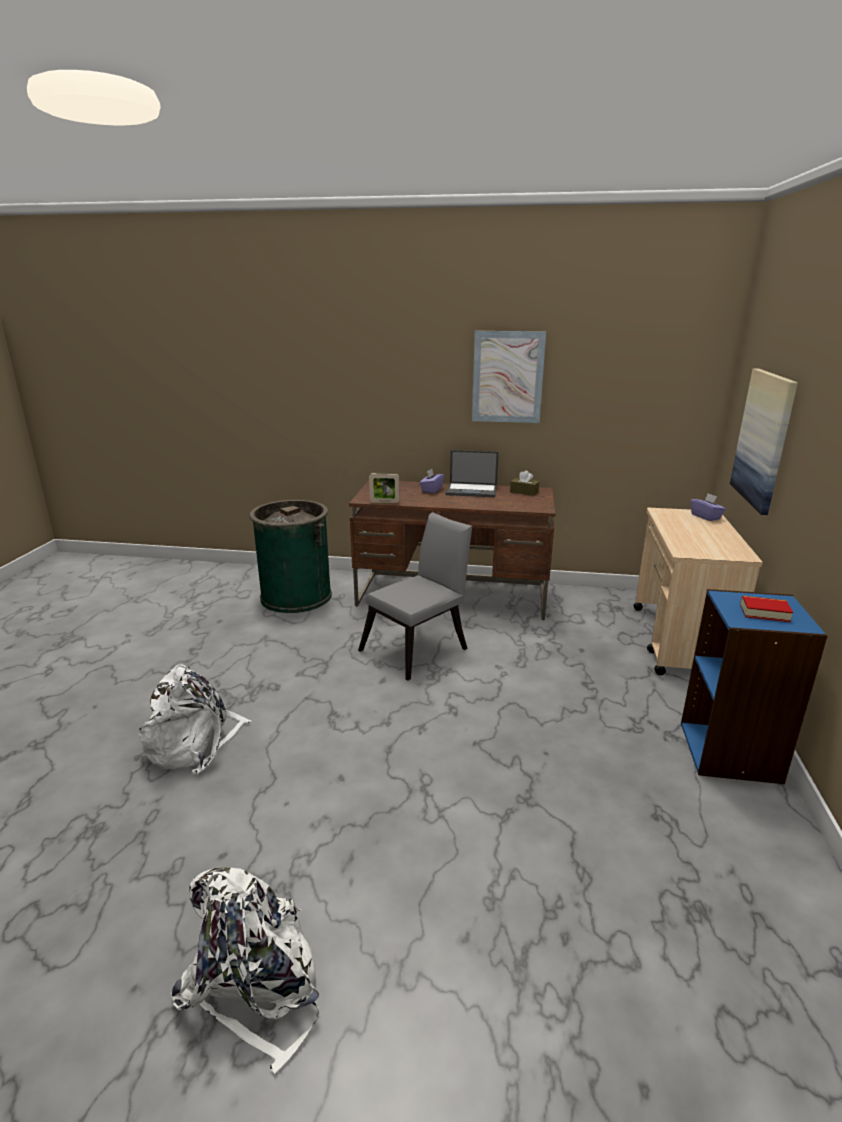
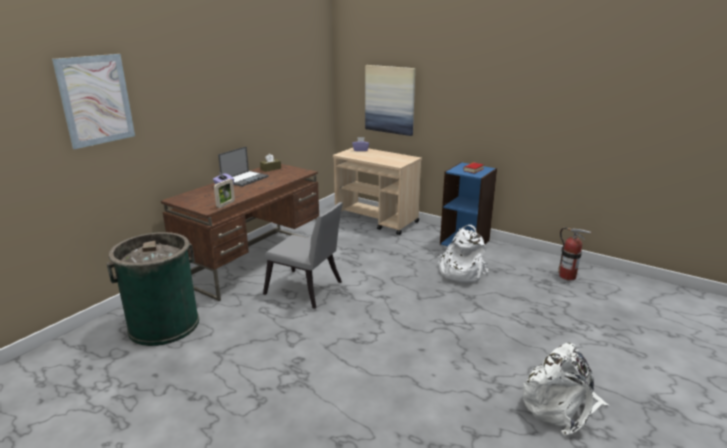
camera: 65 degrees left, 0 degrees up
(195, 743) = (342, 409): white backpack -> white backpack (460, 272)
(419, 648) = (307, 290): grey chair -> grey chair turned 135 degrees clockwise
(507, 377) = (238, 91): picture -> picture (96, 100)
(770, 953) = (567, 276): none -> fire extinguisher

